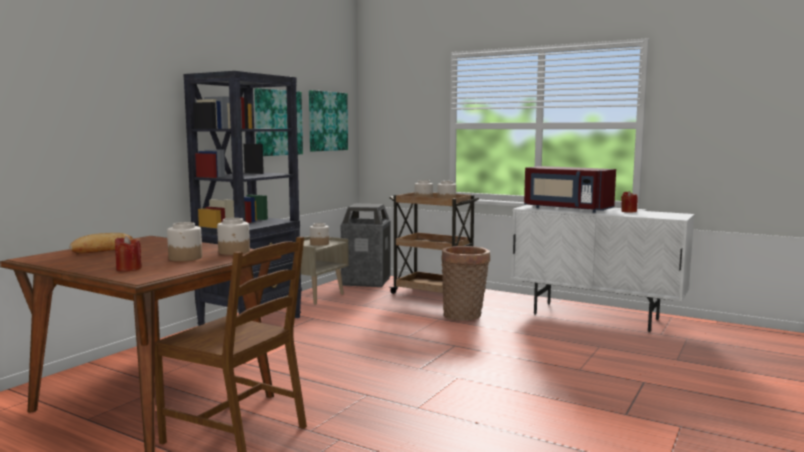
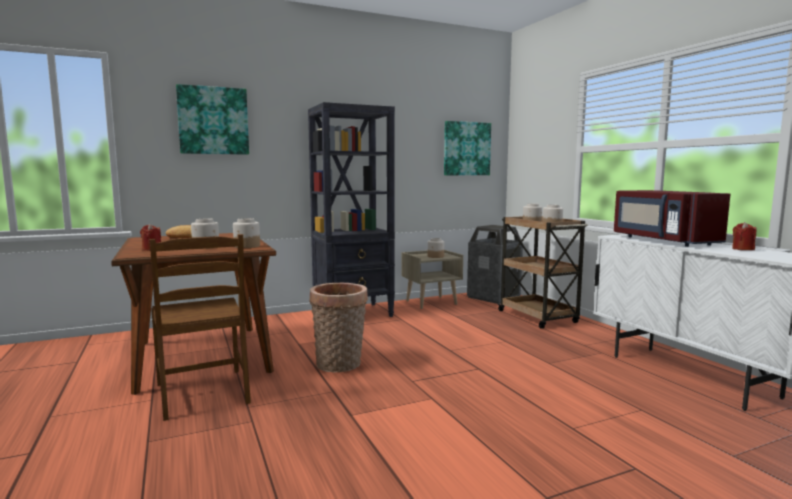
camera: 35 degrees right, 0 degrees up
(277, 122) = (407, 149): picture -> picture (213, 121)
(464, 316) = (535, 343): basket -> basket (340, 365)

